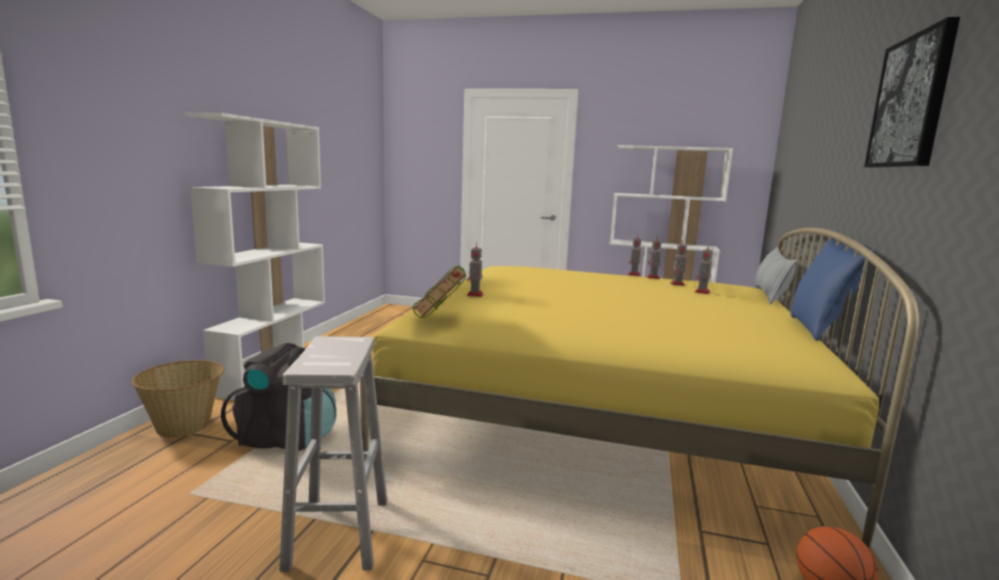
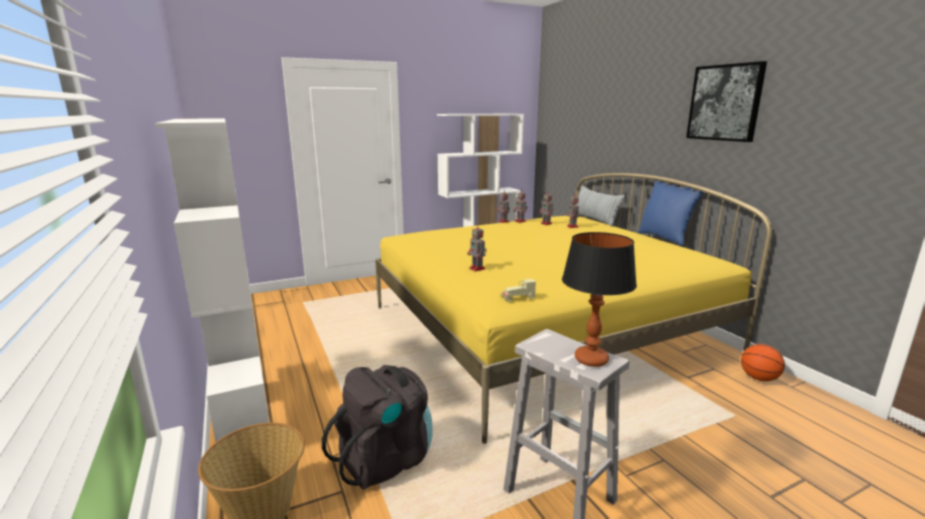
camera: 40 degrees left, 5 degrees up
(327, 362) = (591, 360): none -> table lamp
(439, 320) = (518, 299): book -> beige toy car

